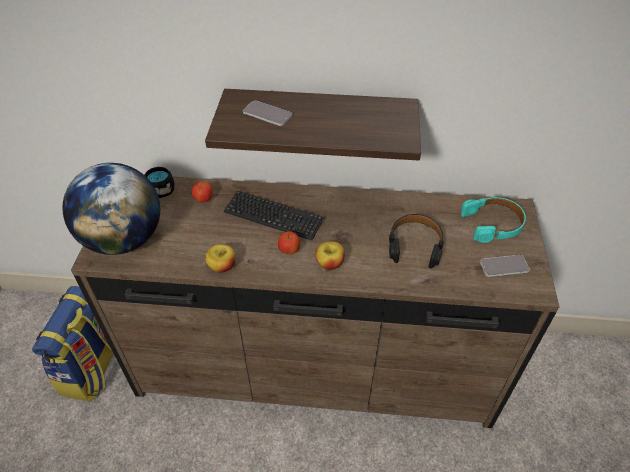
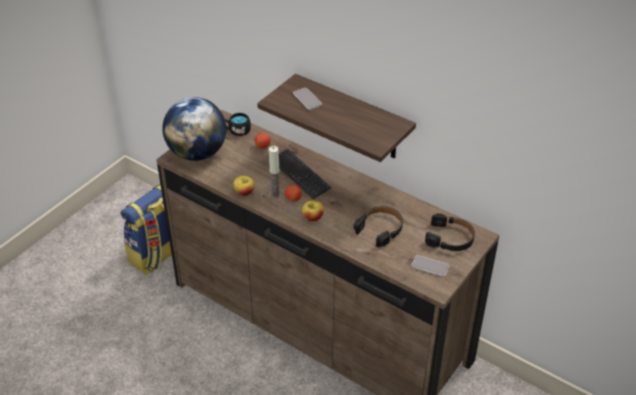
camera: 30 degrees right, 5 degrees down
(263, 253) = (275, 195): none -> candle
(493, 224) = (450, 238): turquoise headphones -> black headphones

